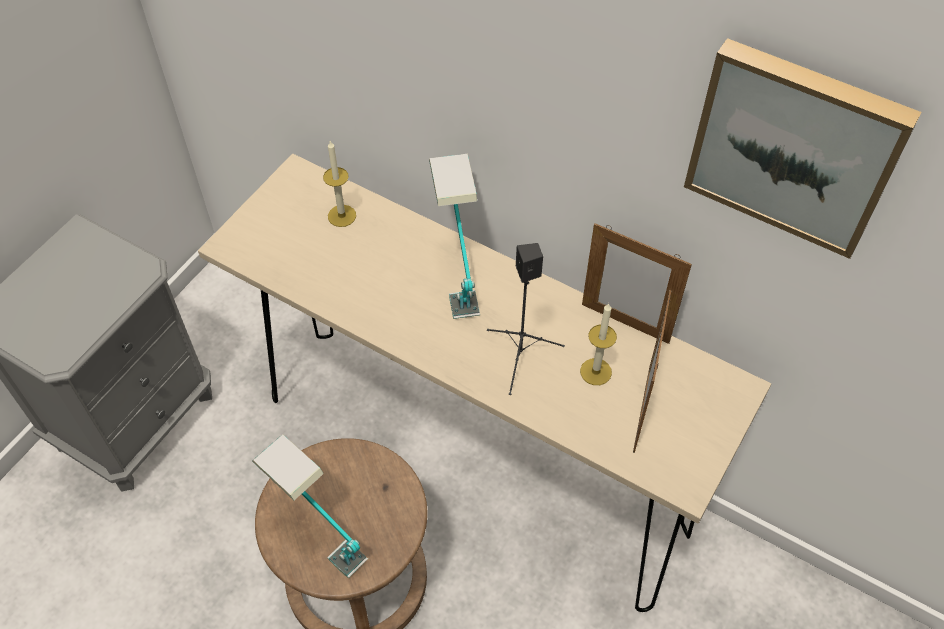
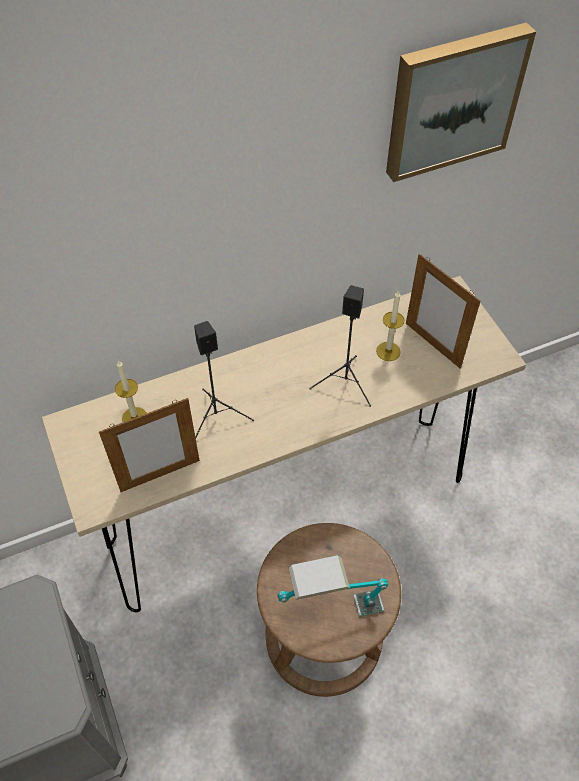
camera: 55 degrees left, 0 degrees up
(392, 275) = (217, 417): none -> black speaker
(457, 271) = (246, 377): table lamp -> none
(625, 323) = (364, 315): picture frame -> picture frame (160, 475)

